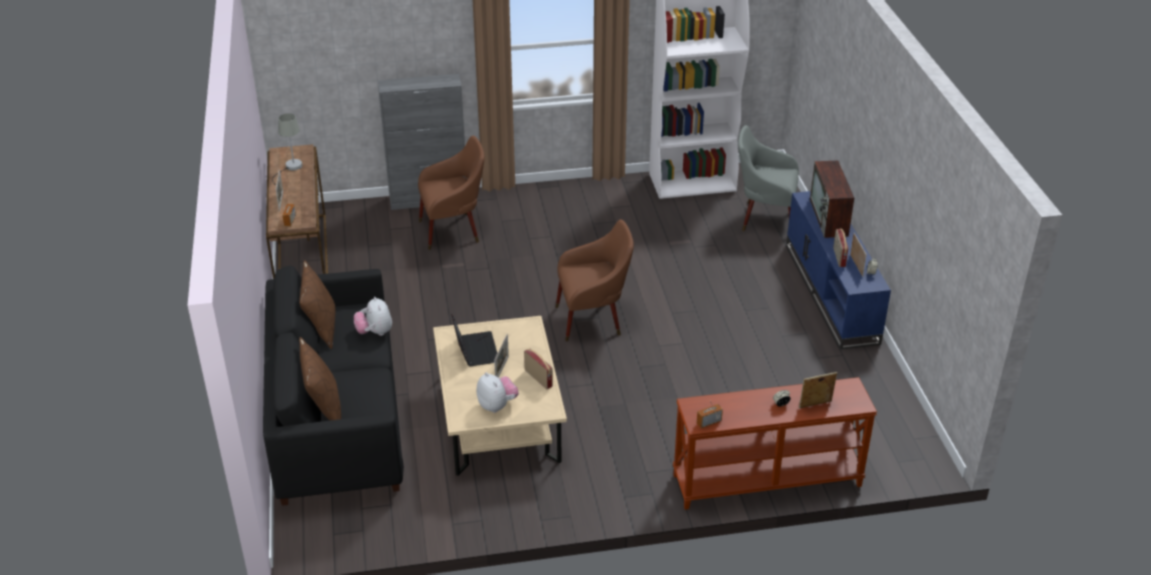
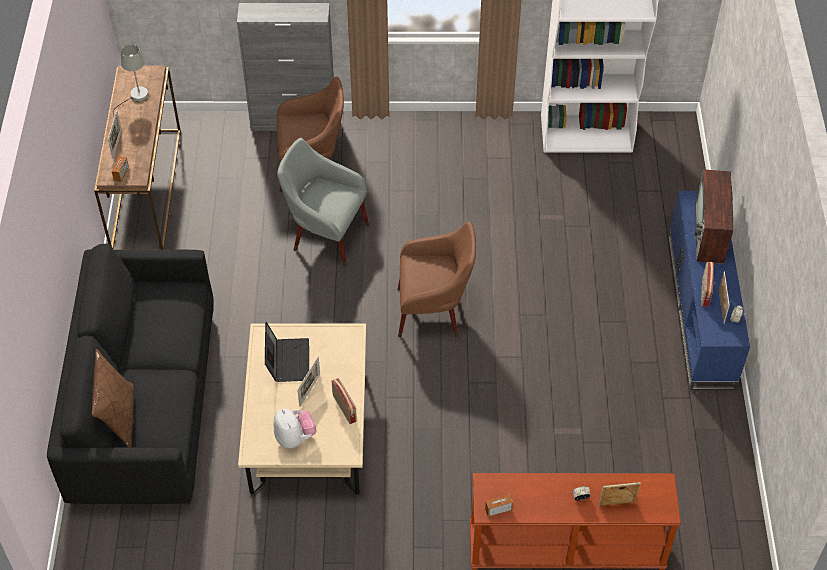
camera: 10 degrees right, 15 degrees up
(321, 328) = (135, 311): brown pillow -> none
(375, 332) = (188, 324): plush toy -> none
(764, 218) = (653, 195): grey armchair -> grey armchair (326, 235)

